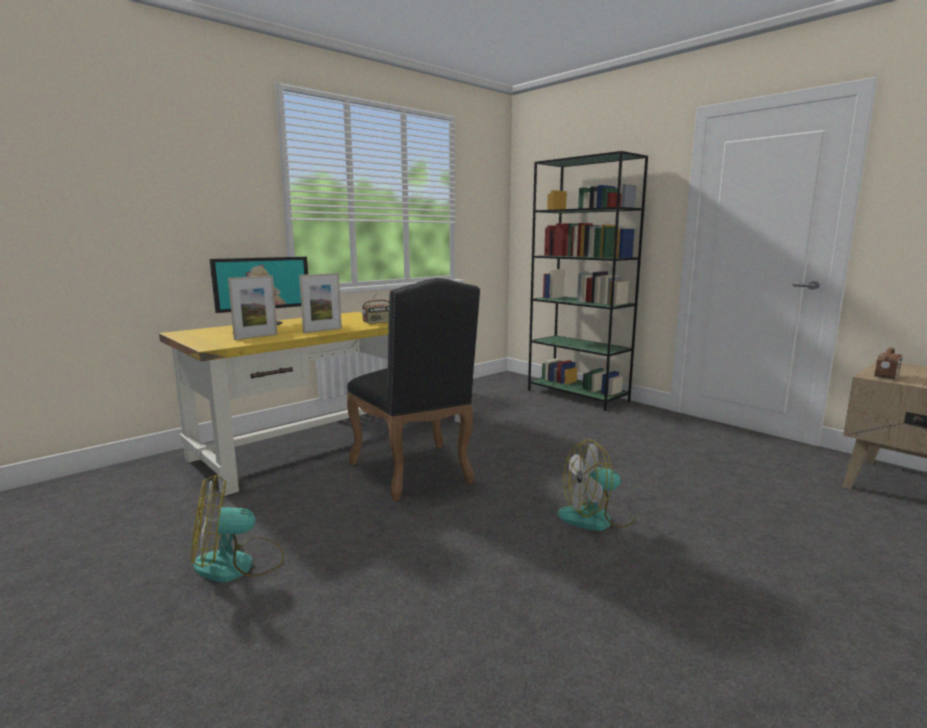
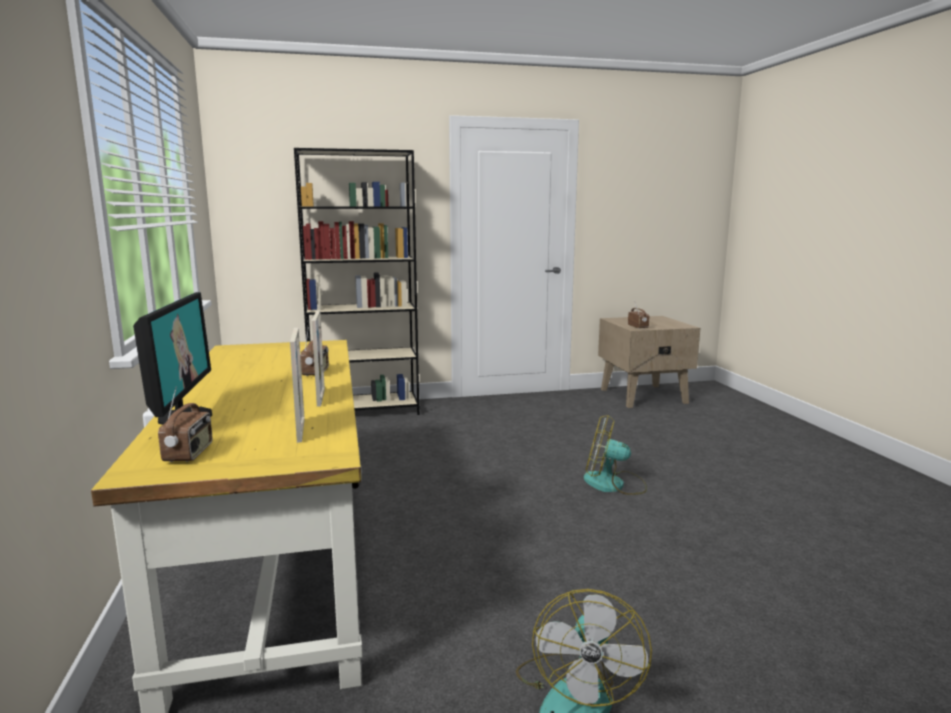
camera: 60 degrees left, 0 degrees up
(208, 333) = (189, 454): none -> radio
(415, 473) = (449, 532): black chair -> none
(578, 395) = (365, 410): green bookcase -> beige bookcase
(596, 518) = (613, 484): fan -> fan turned 90 degrees clockwise

